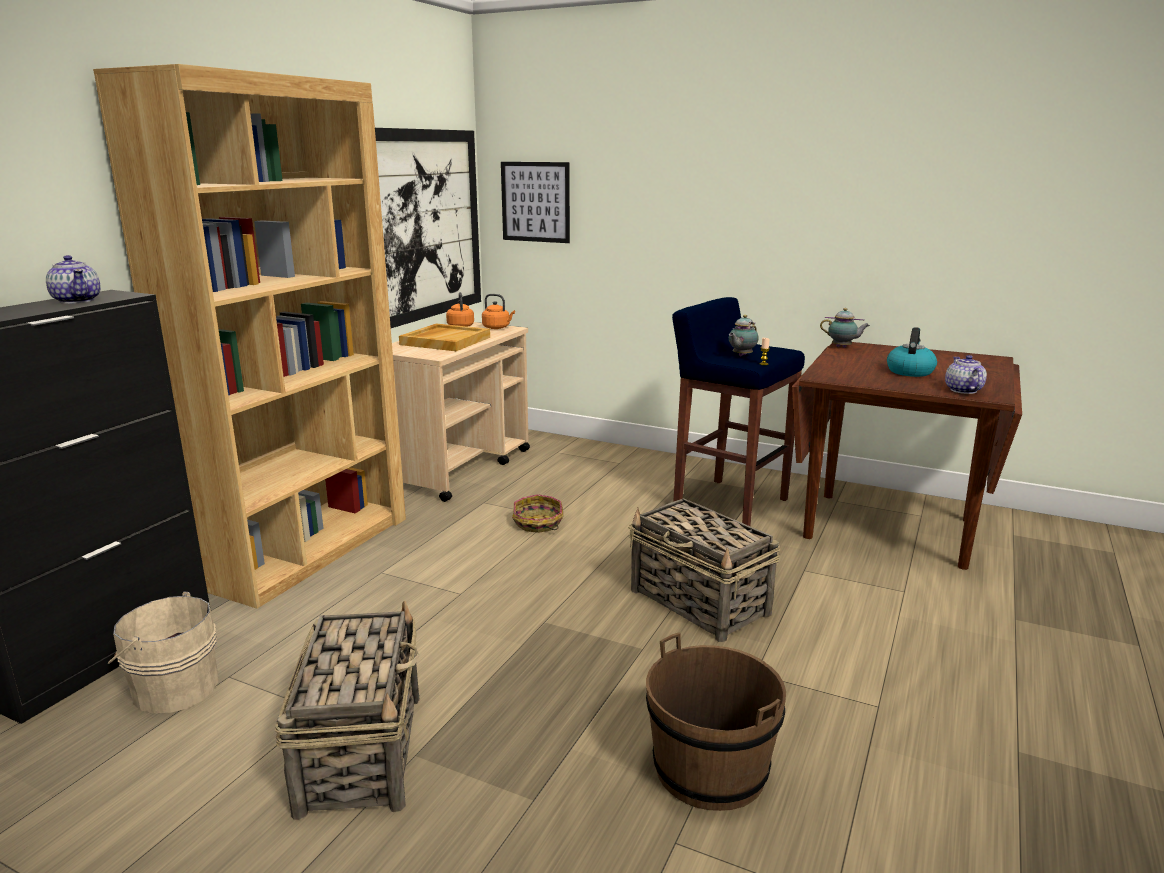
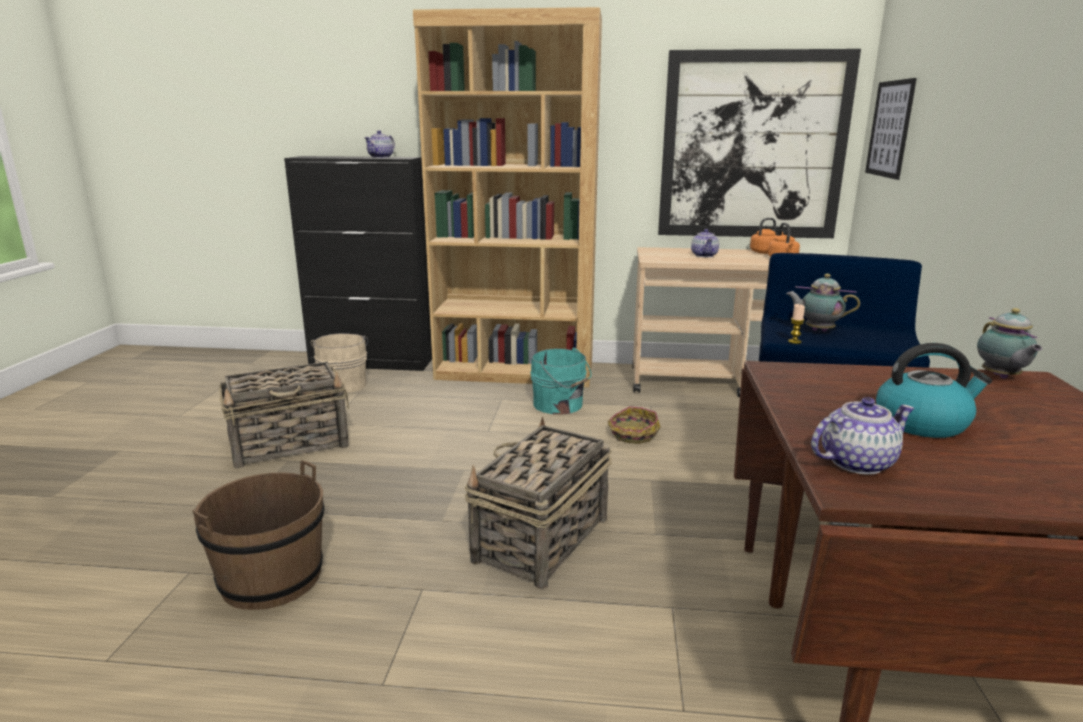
camera: 70 degrees right, 0 degrees up
(436, 543) = (559, 405): none -> turquoise bucket
(445, 341) = (704, 255): beige tray -> teapot

